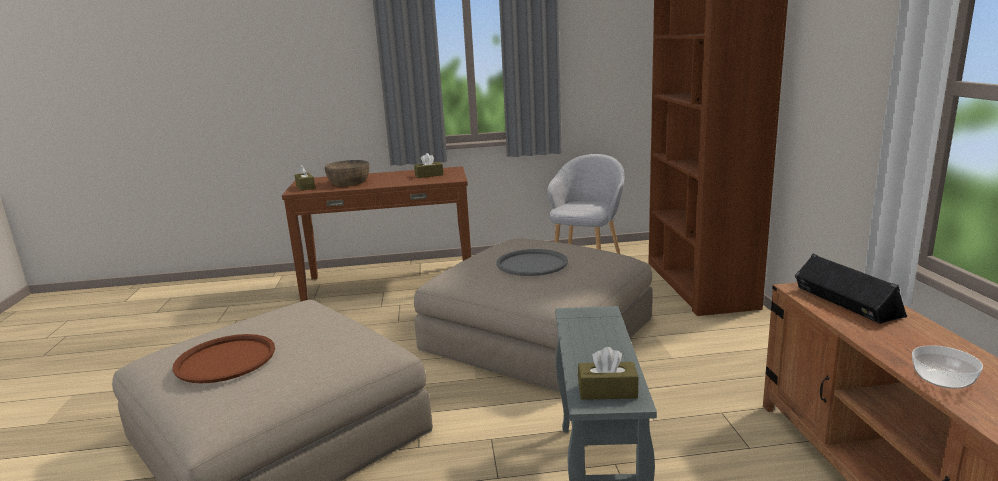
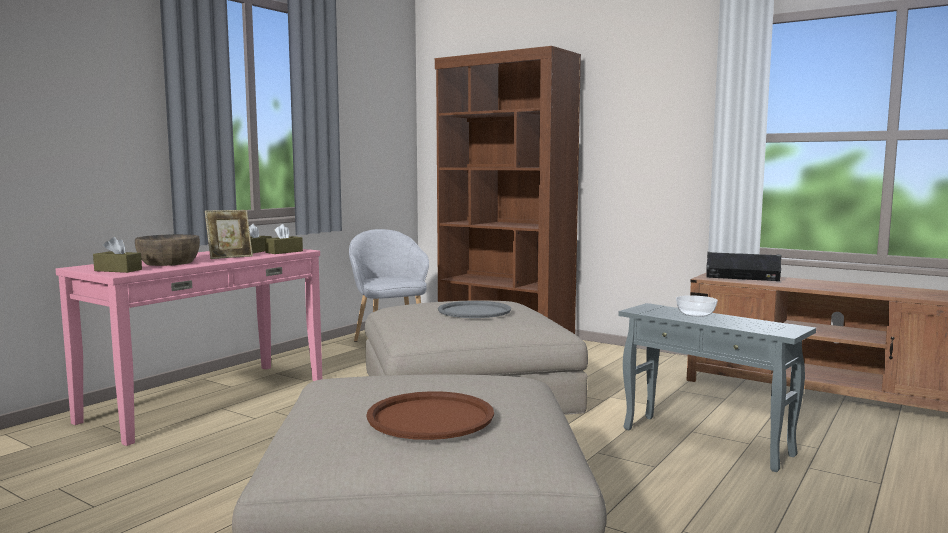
camera: 50 degrees left, 10 degrees down
(389, 282) = (207, 400): brown console table -> pink console table
(394, 181) = (230, 257): none -> picture frame
(607, 391) = (775, 327): brown tissue box -> brown tissue box (284, 252)
(942, 379) = (856, 290): bowl -> bowl (695, 314)

